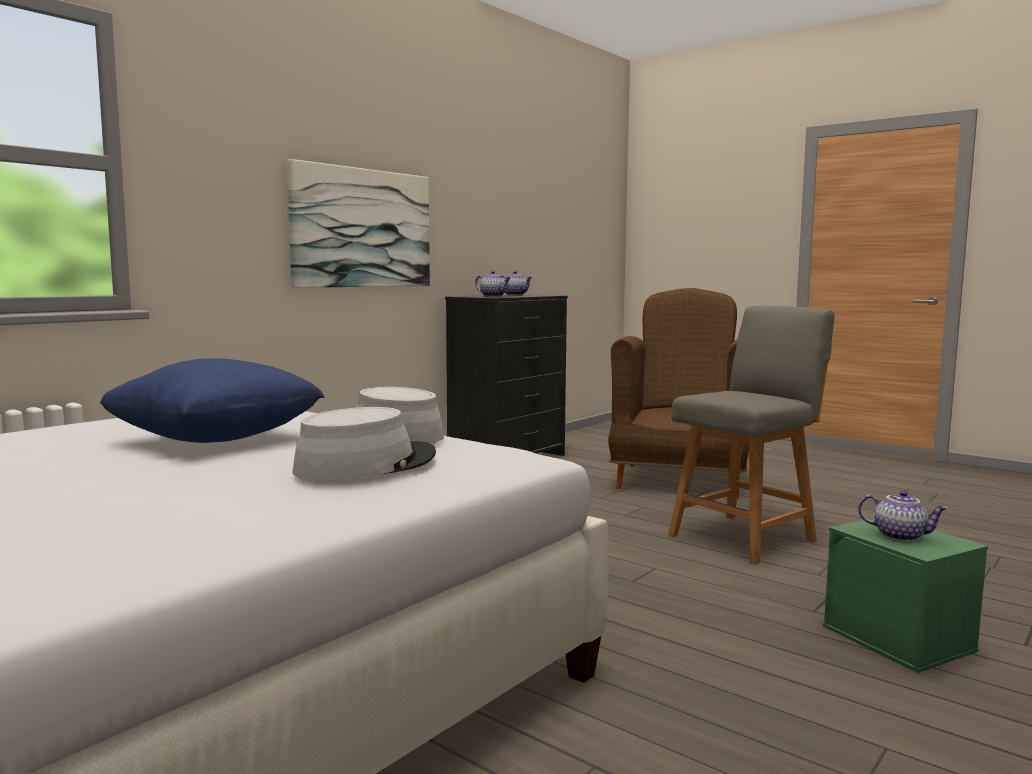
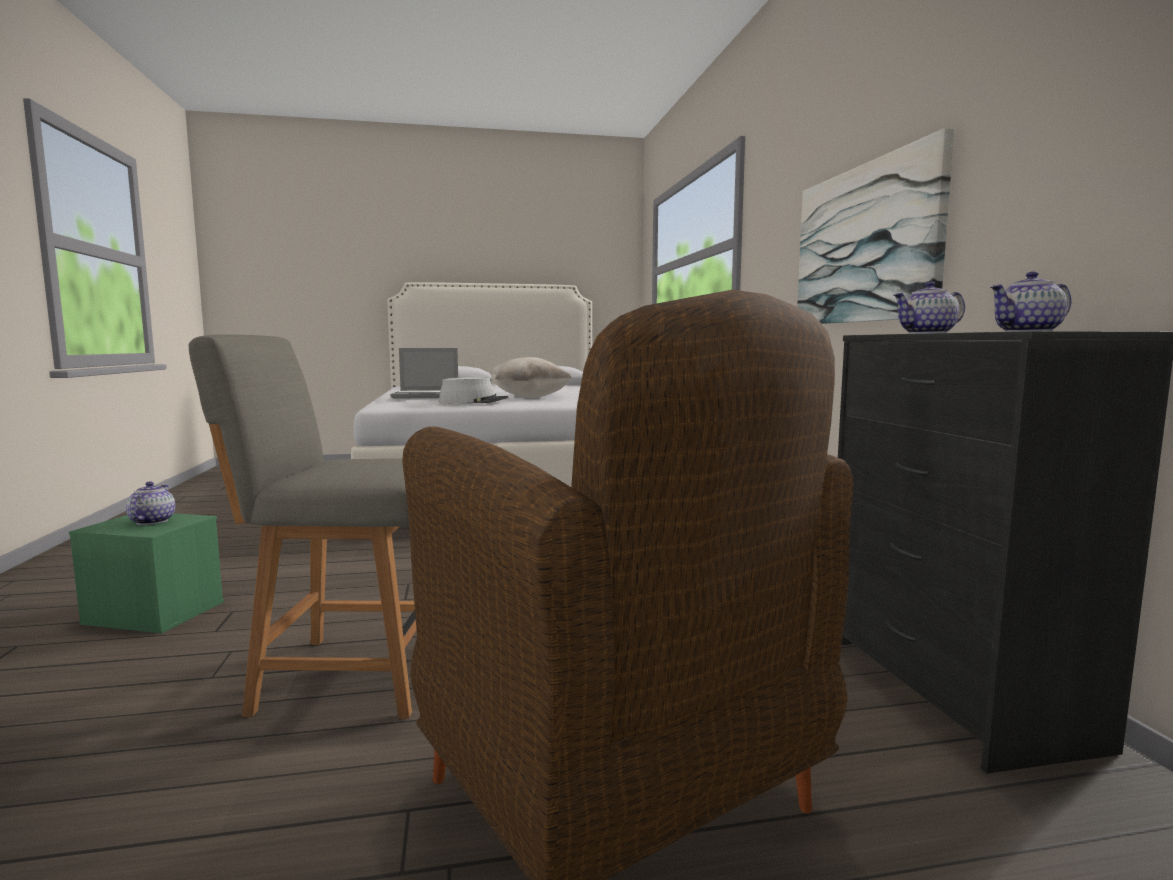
camera: 130 degrees right, 0 degrees up
(215, 441) = (528, 397): blue pillow -> beige pillow
(366, 464) = (427, 396): grey hat -> laptop
(745, 537) = (347, 675): grey chair -> grey chair turned 90 degrees clockwise
(900, 536) = (151, 521): teapot -> teapot turned 105 degrees clockwise

